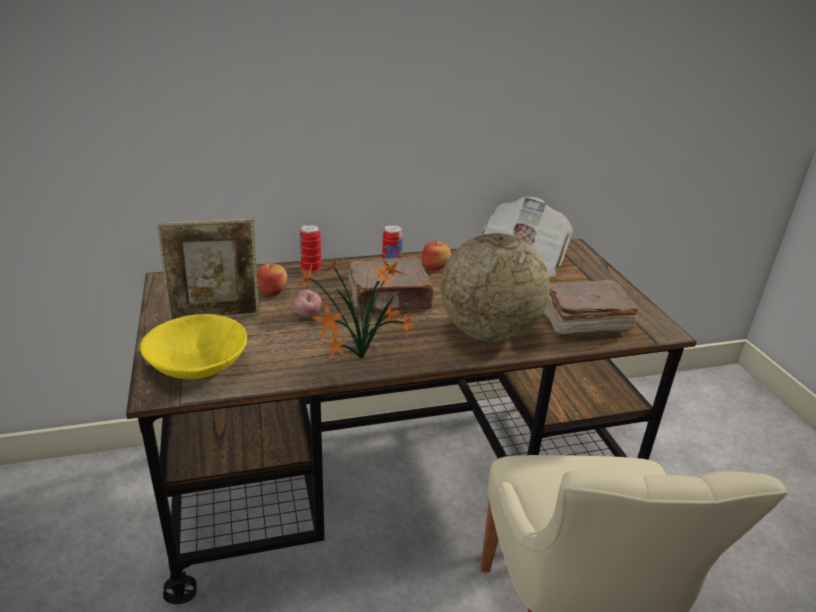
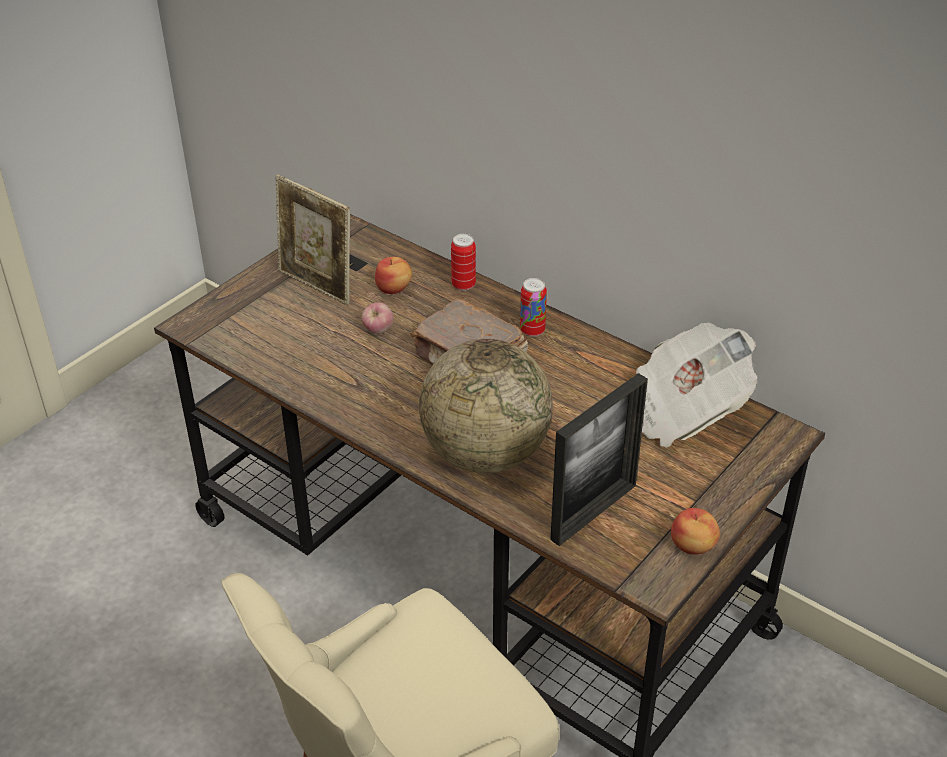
camera: 55 degrees right, 10 degrees up
(197, 365) = (241, 320): yellow bowl -> none
(359, 360) = (342, 397): potted plant -> none
(435, 267) = (576, 356): apple -> apple (693, 546)
(582, 321) = (594, 512): brown book -> picture frame

